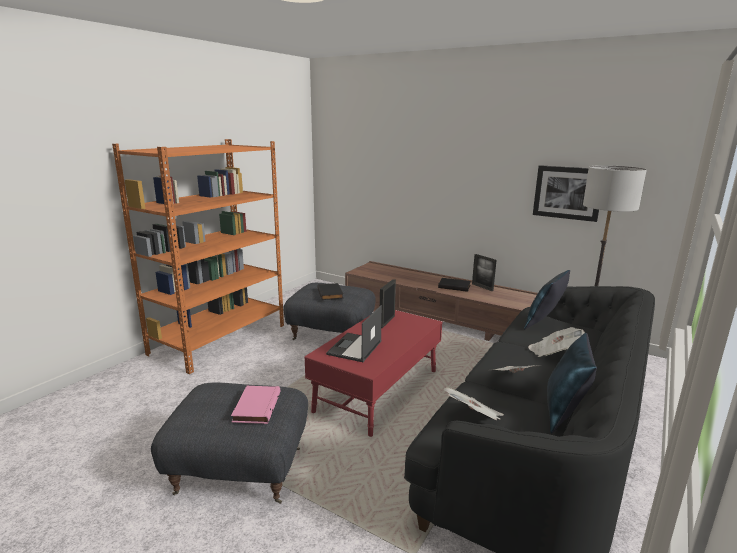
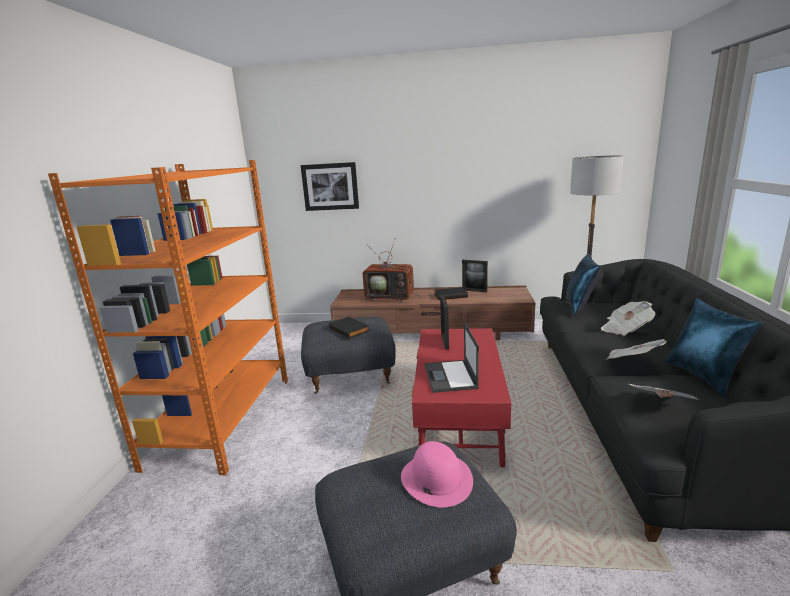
camera: 25 degrees left, 0 degrees up
(255, 407) = (436, 478): pink book -> pink hat
(402, 276) = (391, 297): none -> television
(567, 193) = (541, 187): picture -> picture (330, 186)

